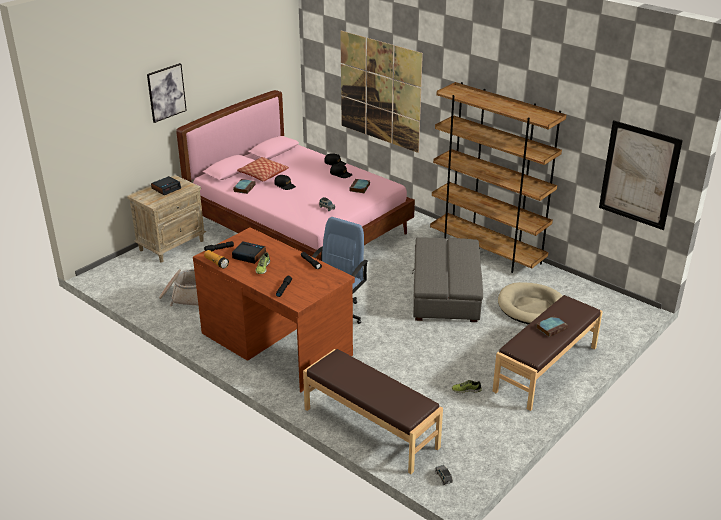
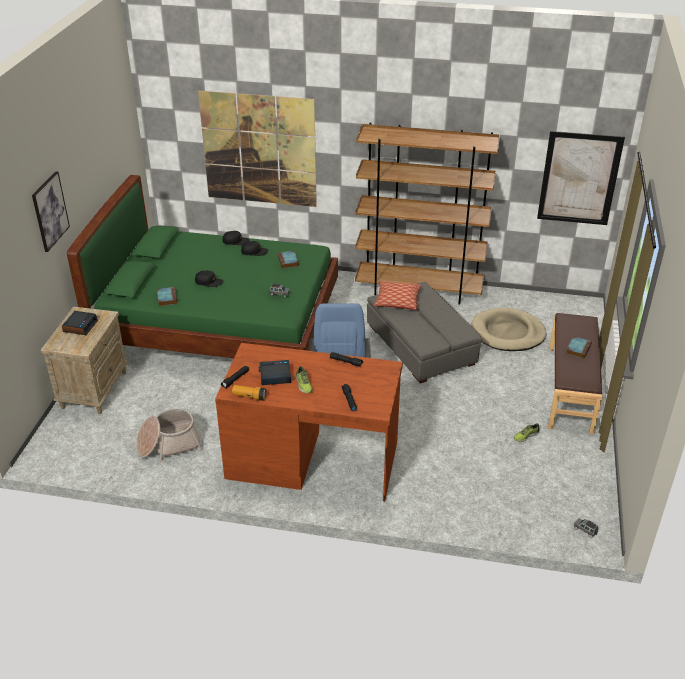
camera: 30 degrees left, 5 degrees up
(263, 174) = (171, 276): pillow -> pillow (397, 301)
(299, 230) = (219, 325): pink bed -> green bed
(370, 428) = (481, 511): brown bench -> none

